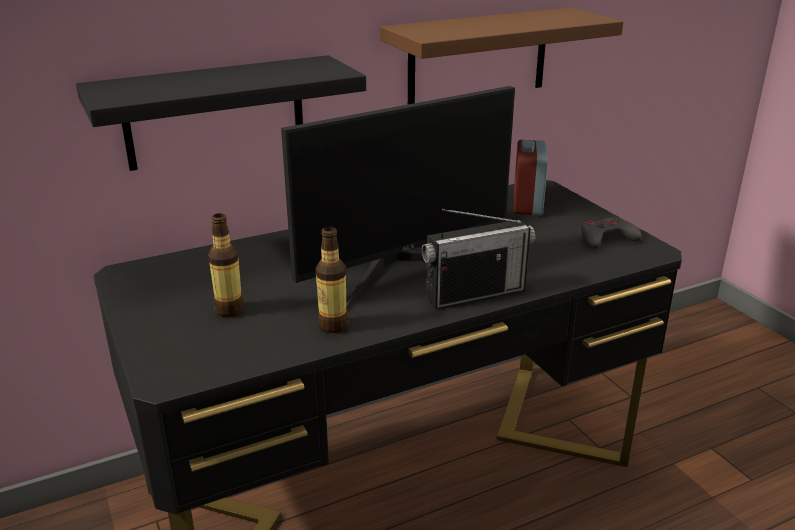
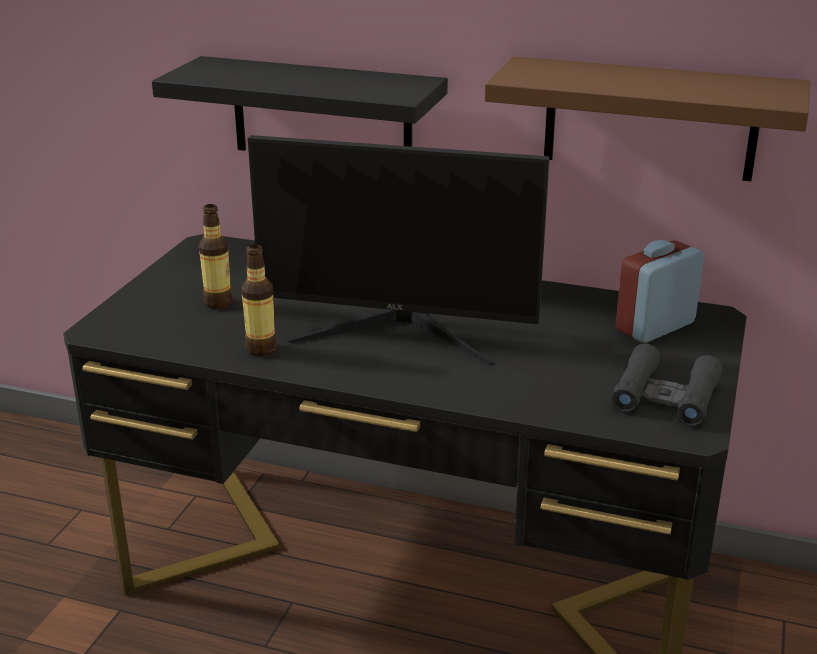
camera: 45 degrees right, 0 degrees up
(475, 294) = (419, 381): radio -> none
(606, 238) = (665, 396): grey game controller -> black binoculars

